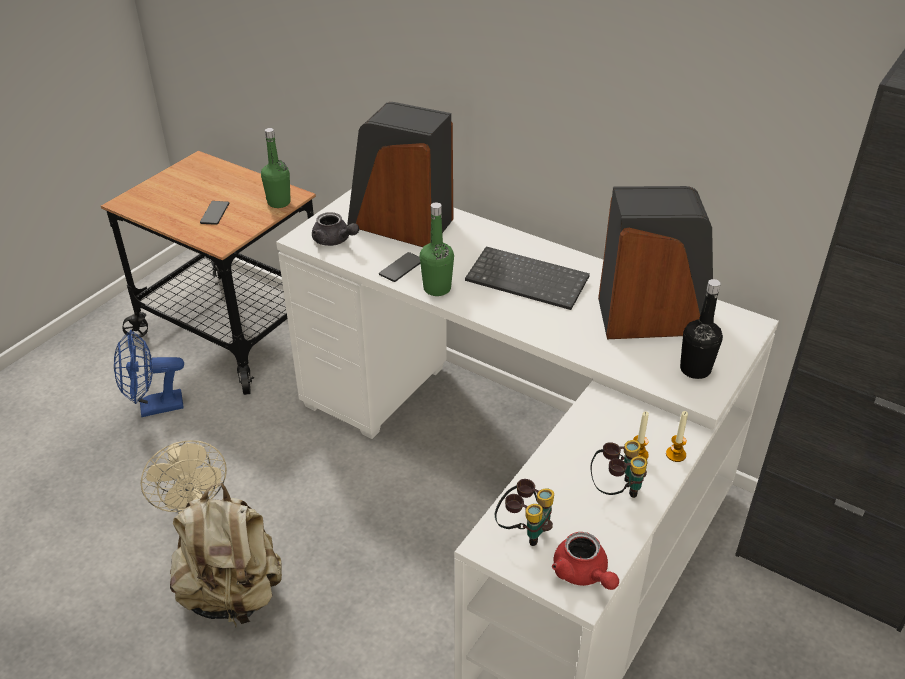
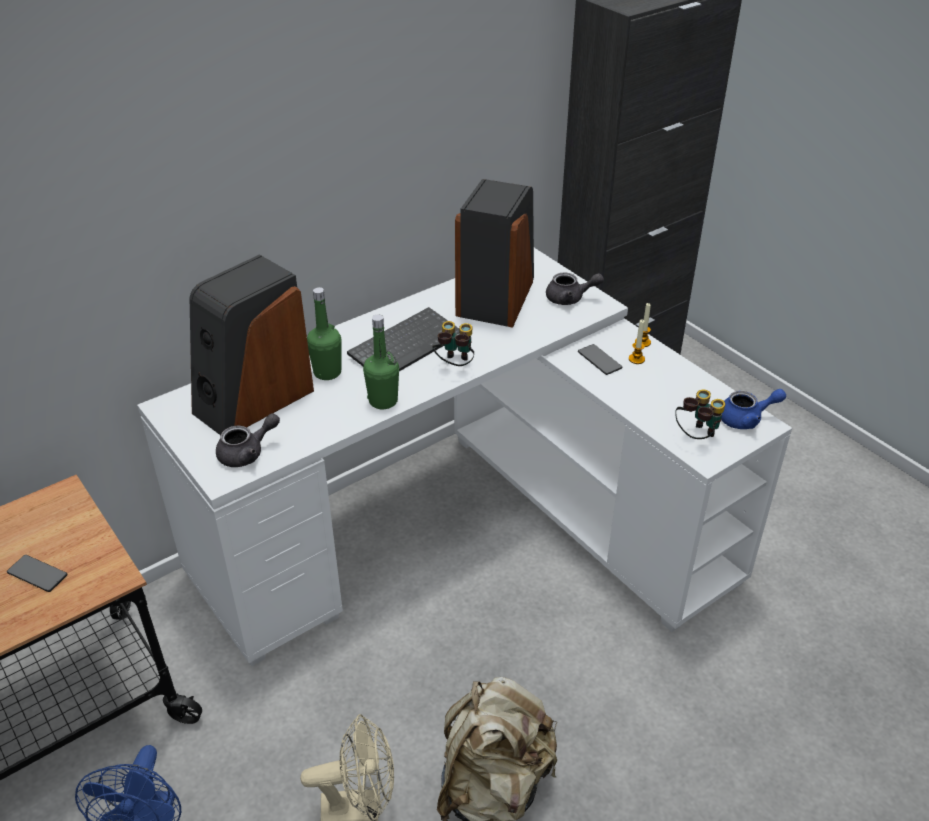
camera: 70 degrees left, 0 degrees up
(279, 202) = (67, 509): green bottle -> green bottle (327, 372)
(401, 268) = (333, 416): phone -> phone (599, 360)
(583, 574) = (746, 419): red teapot -> blue teapot
(616, 489) = (668, 380): binoculars -> binoculars (454, 365)
(695, 369) = (570, 298): black bottle -> grey teapot

